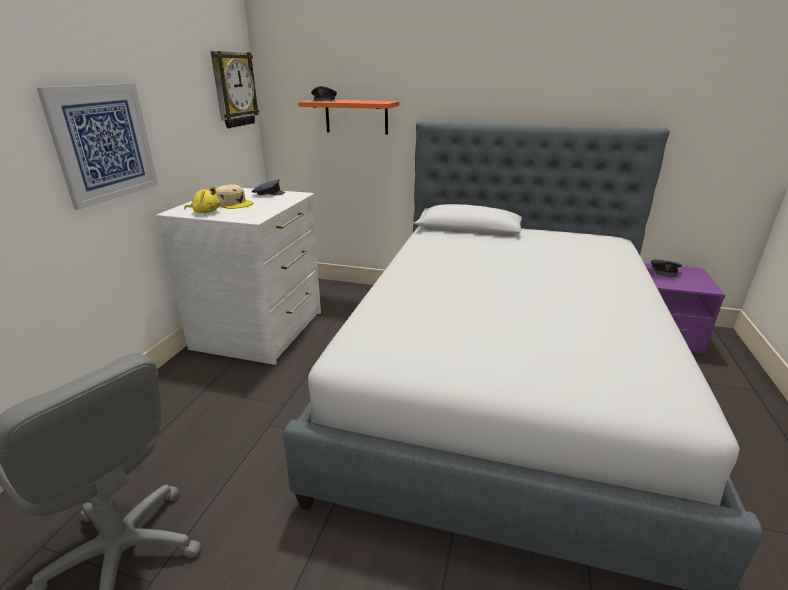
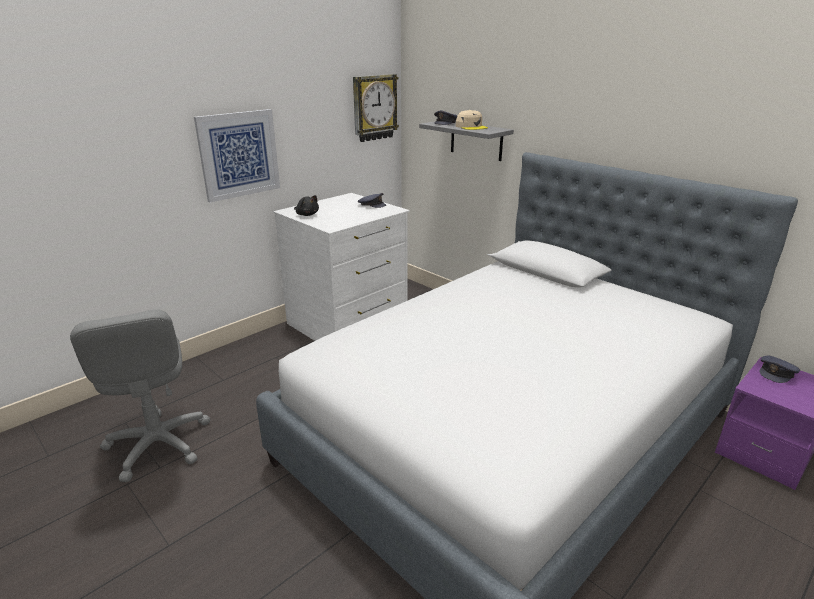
camera: 30 degrees right, 0 degrees up
(205, 212) = (307, 214): yellow plush toy -> black plush toy
(233, 203) = (335, 210): beige cap -> beige cap (471, 127)
(356, 117) = (476, 140): orange shelf -> grey shelf

